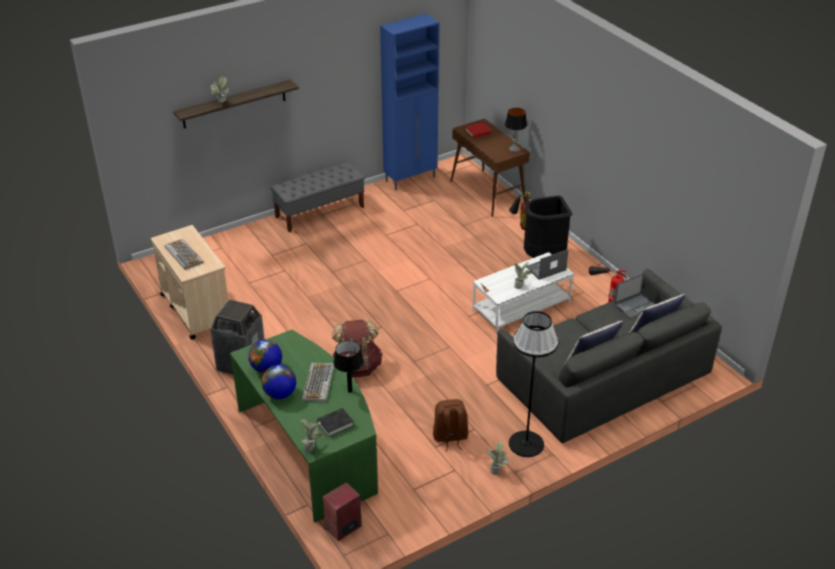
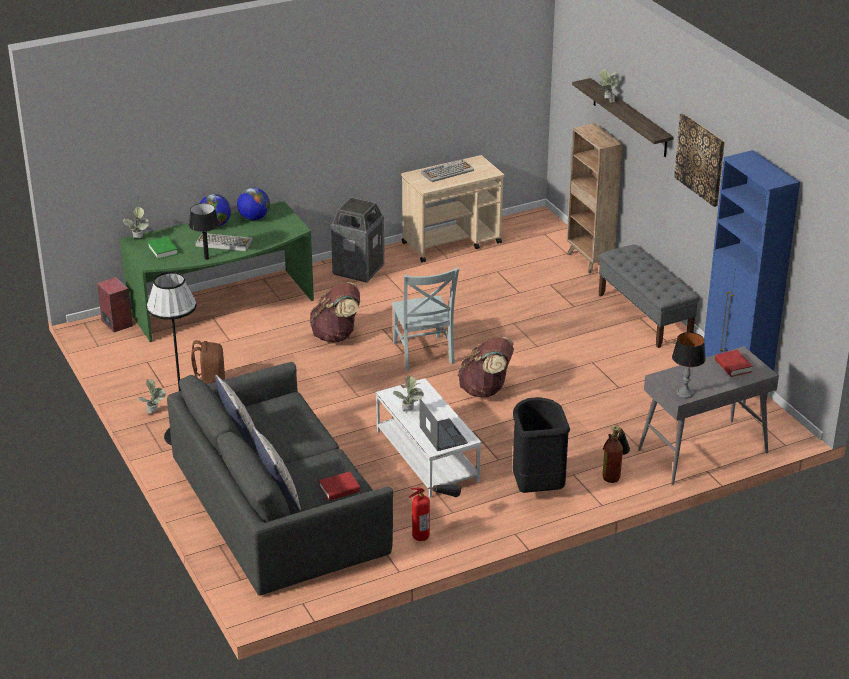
camera: 95 degrees right, 5 degrees down
(235, 236) = (589, 261): none -> brown bookcase
(323, 73) = (700, 159): none -> picture
(335, 424) = (163, 250): black book -> green book
(383, 316) = (423, 354): none -> grey chair
(430, 282) = (486, 390): none -> brown backpack
(488, 193) = (702, 452): brown console table -> grey console table
(635, 306) = (339, 489): laptop -> red book

